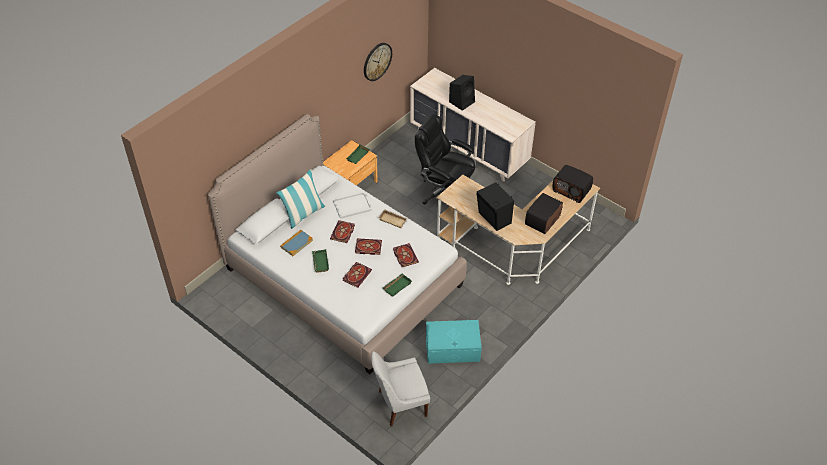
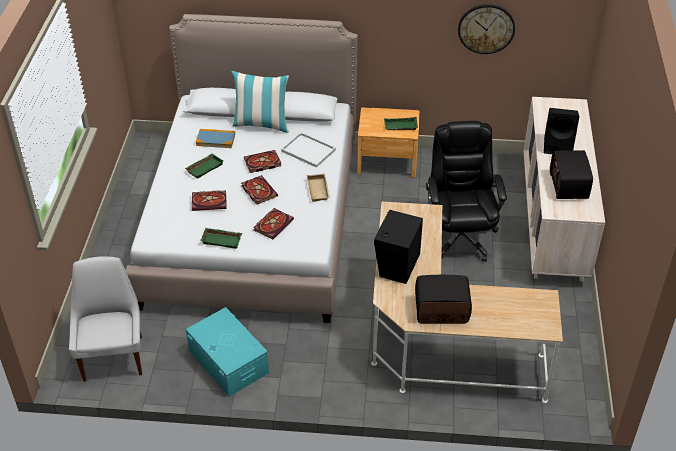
camera: 55 degrees right, 5 degrees down
(400, 404) = (113, 356): white chair -> white chair turned 45 degrees clockwise
(571, 190) = (525, 314): radio -> radio (569, 185)

